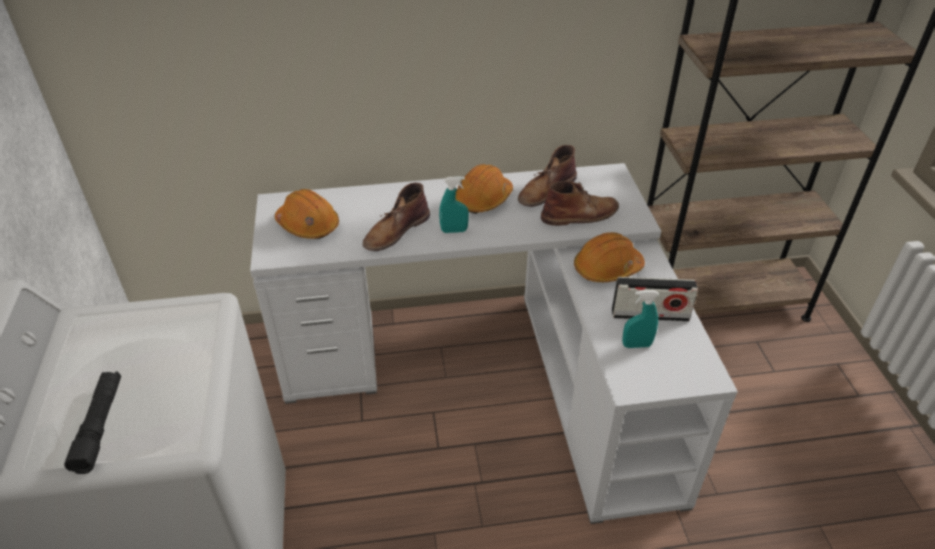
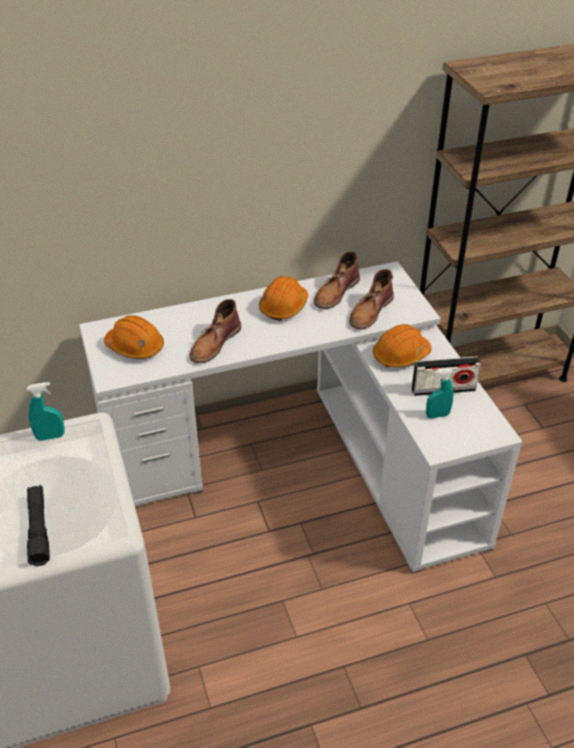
camera: 10 degrees left, 0 degrees up
(454, 231) = (265, 337): turquoise spray bottle -> turquoise spray bottle (50, 436)
(580, 214) = (370, 311): brown boot -> brown boot turned 150 degrees clockwise

